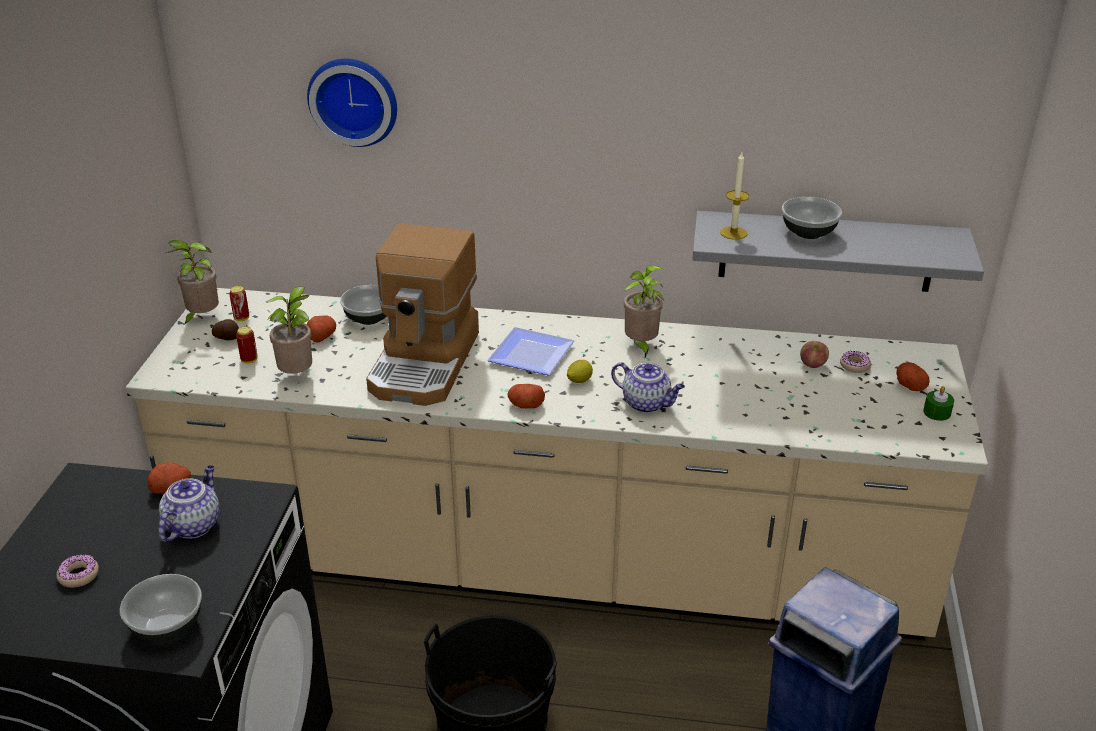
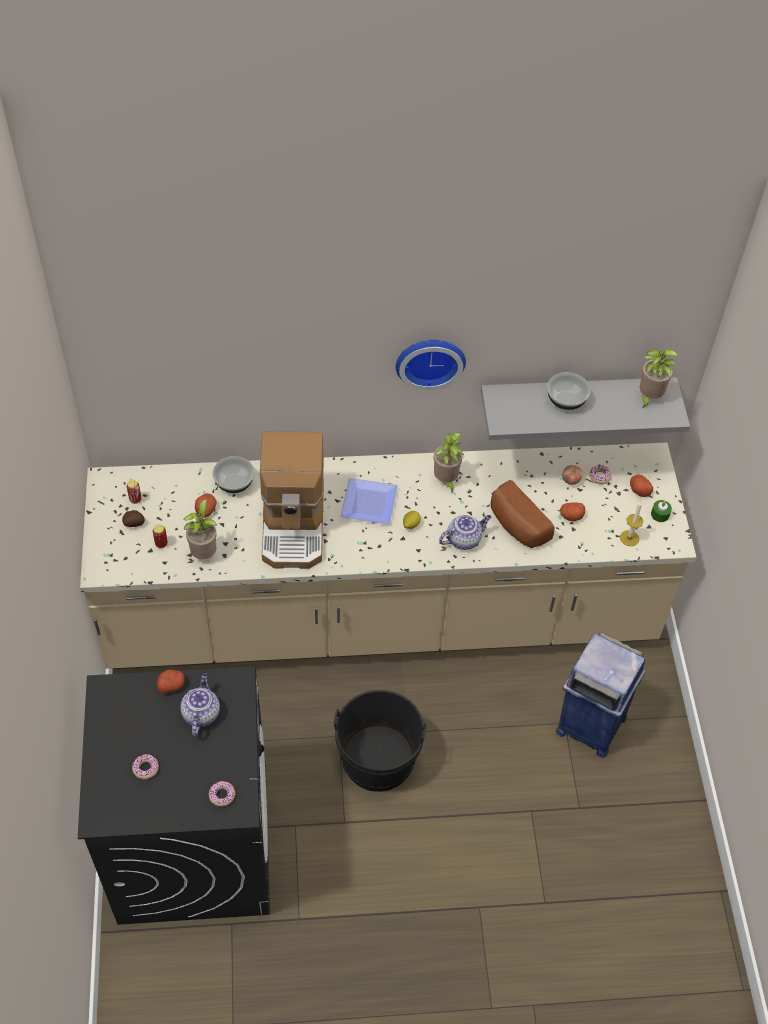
camera: 15 degrees left, 20 degrees up
(167, 626) = (222, 795): bowl -> donut
(202, 317) = (103, 504): potted plant -> potted plant (649, 397)
(354, 100) = (216, 345): wall clock -> wall clock (430, 359)
(525, 405) = (379, 555): potato -> potato (571, 516)
(647, 403) = (464, 539): teapot -> teapot turned 45 degrees counterclockwise
(724, 399) = (516, 526): none -> bread
(733, 233) = (513, 409): candle -> candle (629, 538)

